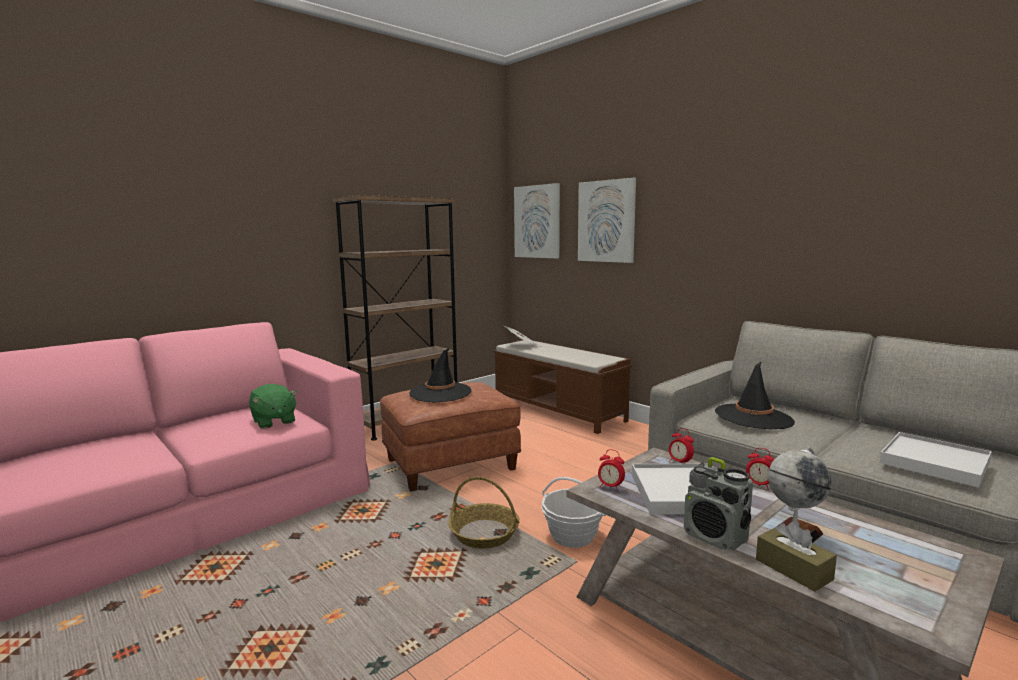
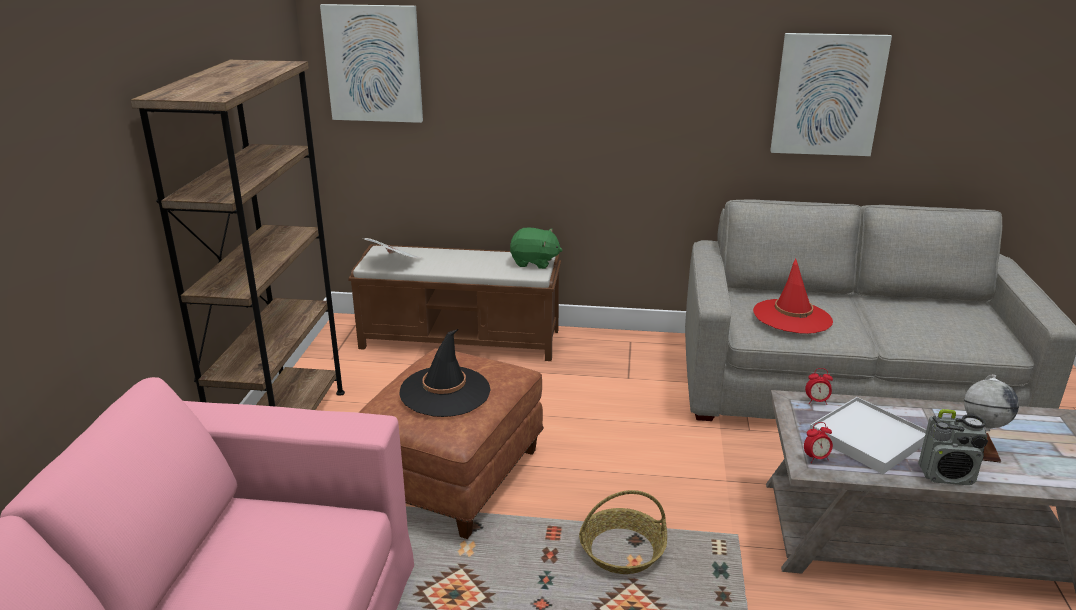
camera: 40 degrees left, 15 degrees up
(273, 421) = (307, 540): green plush toy -> green plush toy (534, 262)
(572, 536) = (698, 508): basket -> none
(606, 221) = (508, 69): picture -> picture (828, 95)
(753, 417) = (792, 317): black hat -> red hat
(759, 485) = (897, 403): alarm clock -> none
(793, 569) = (1017, 480): brown tissue box -> none
(934, 462) = (957, 329): white tray -> none

